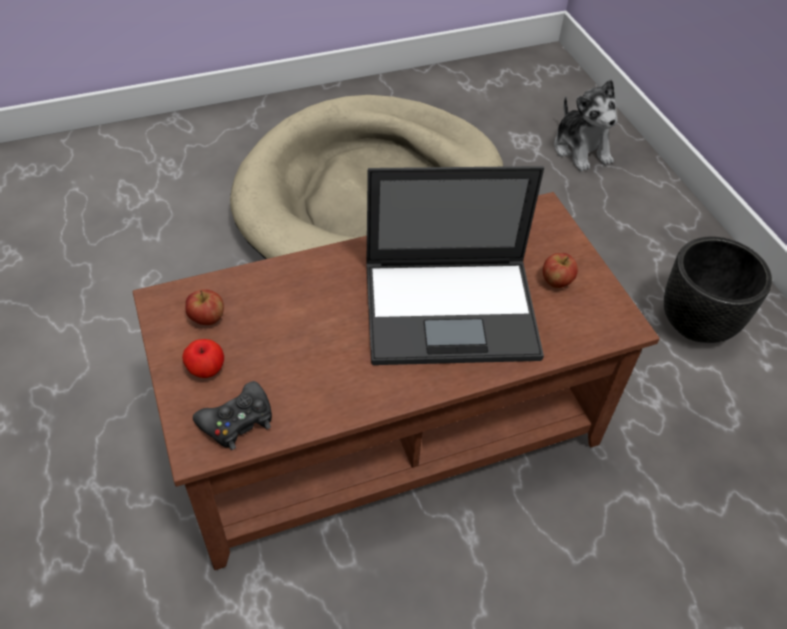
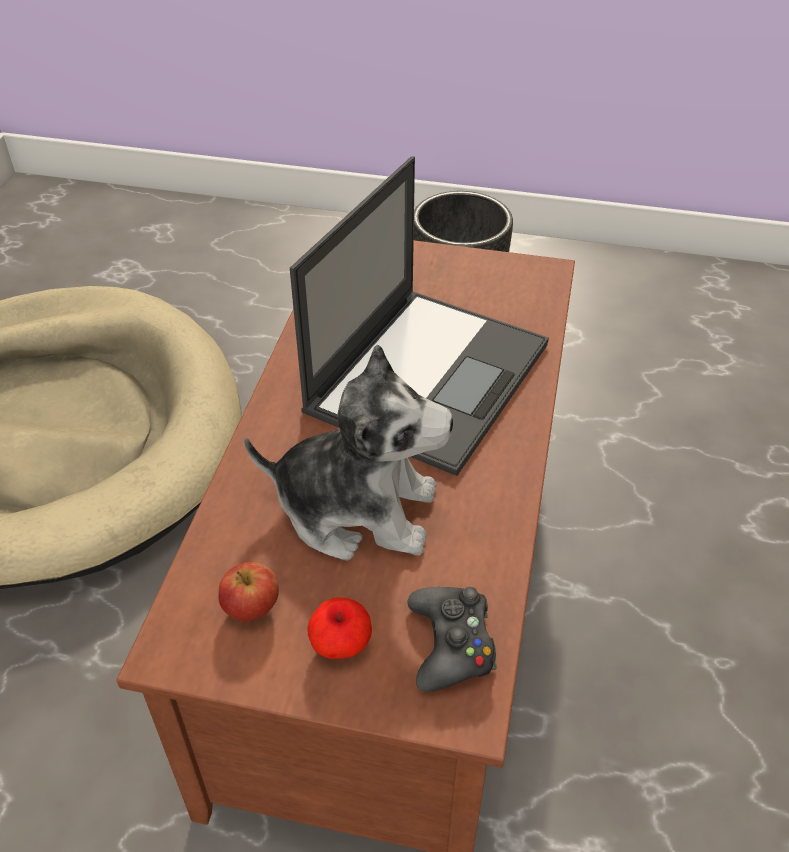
camera: 55 degrees left, 5 degrees down
(556, 281) = (453, 286): apple -> none
(581, 149) = (180, 241): plush toy -> plush toy (357, 509)

